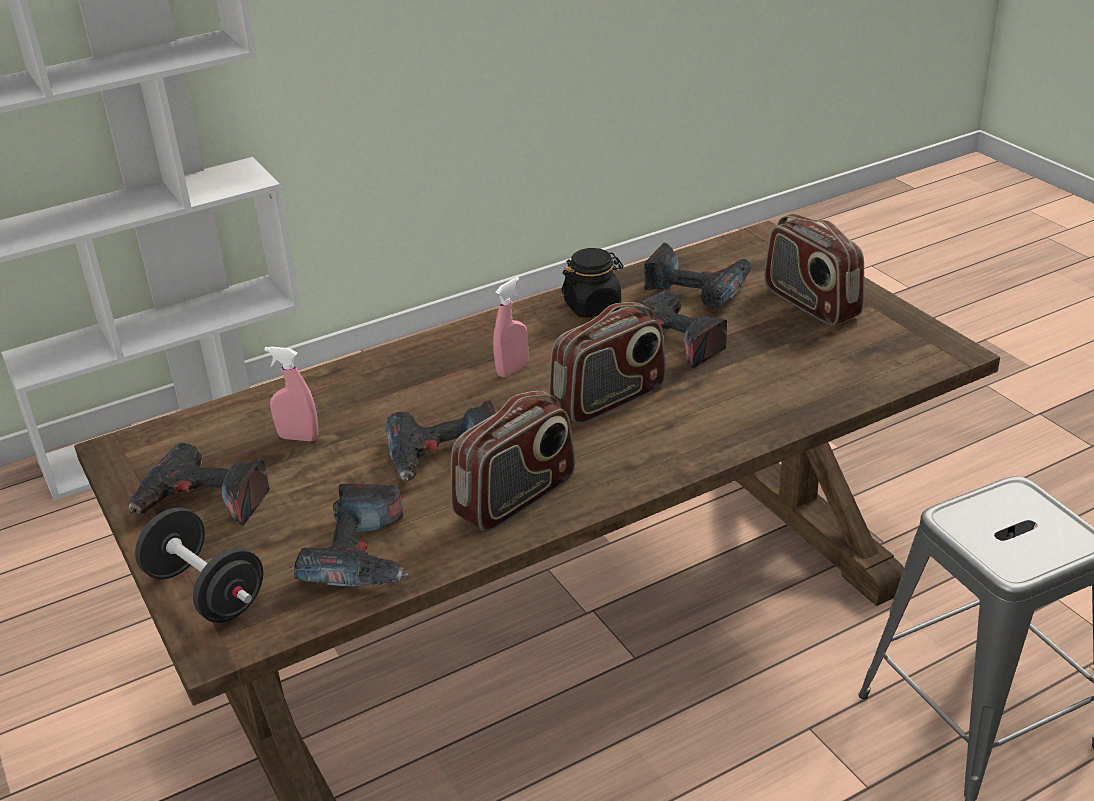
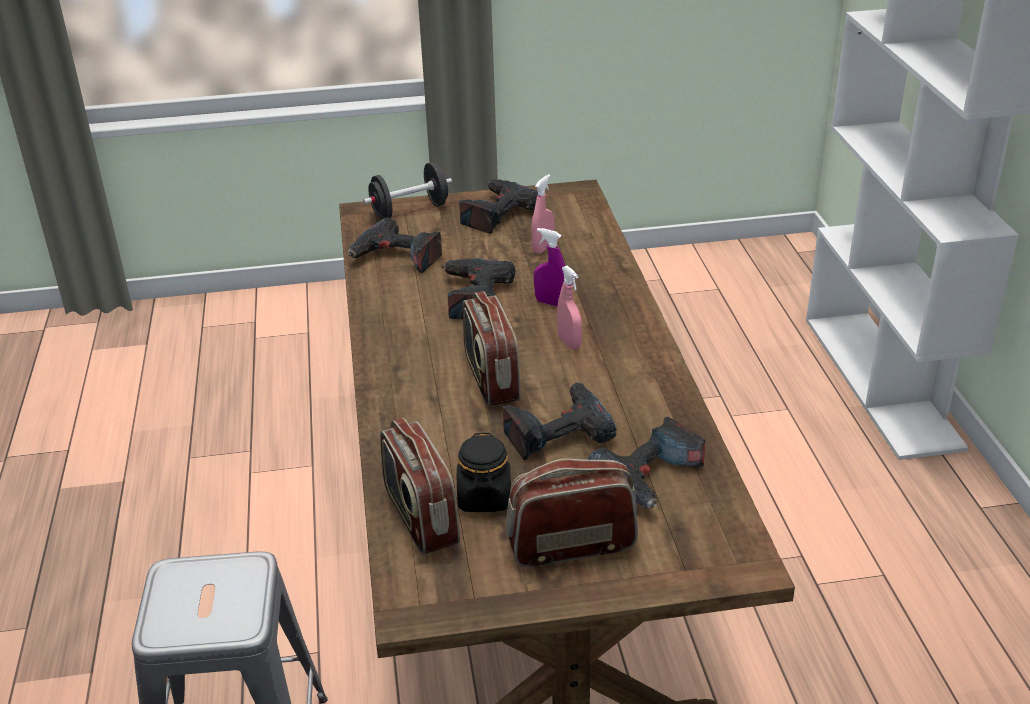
camera: 110 degrees right, 0 degrees up
(434, 400) = (550, 303): none -> purple spray bottle
(516, 498) = (403, 316): radio -> radio (420, 517)
(593, 306) = (651, 405): black jar -> black jar (484, 497)

